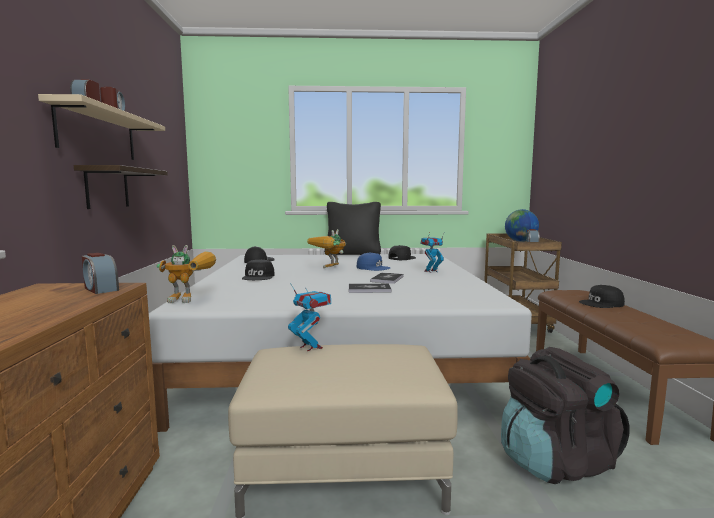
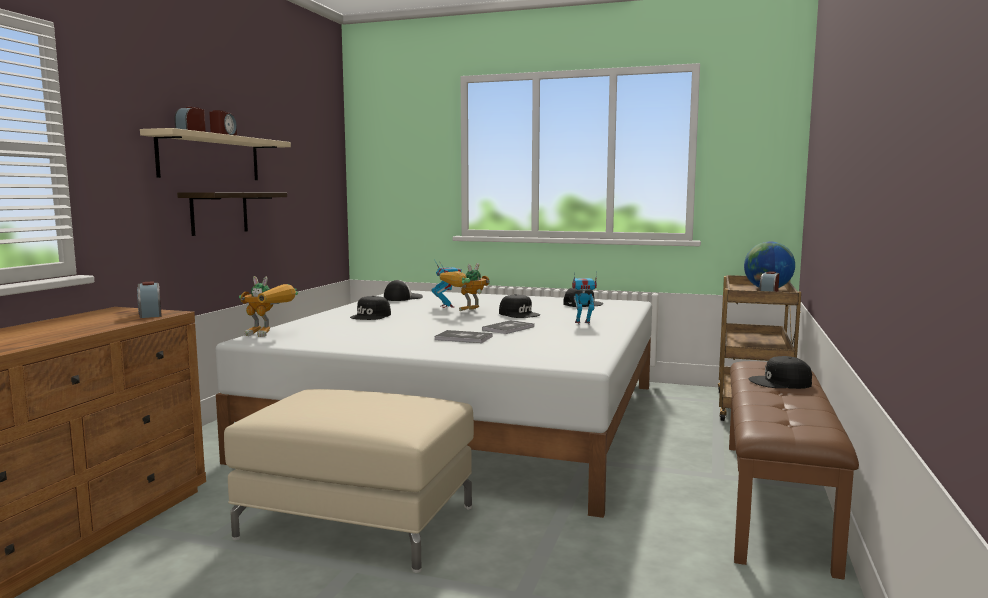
camera: 20 degrees right, 0 degrees up
(310, 347) = (344, 391): toy robot -> toy robot (447, 306)
(353, 254) = (531, 295): black pillow -> none
(373, 268) = (519, 314): blue cap -> black cap
(555, 461) = (588, 556): black backpack -> none

